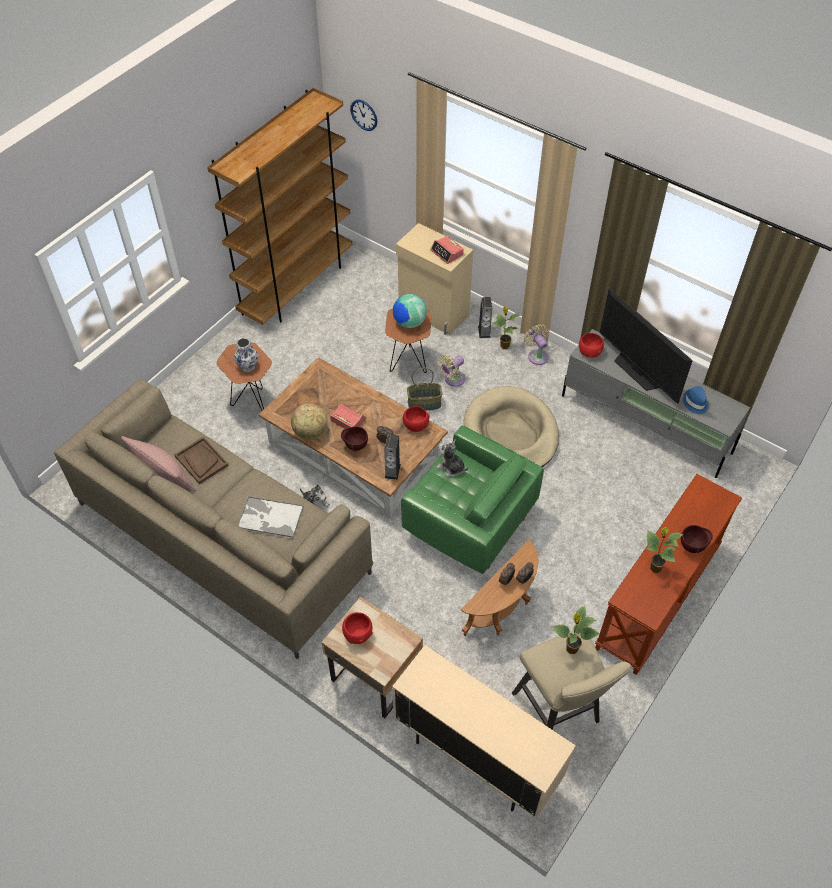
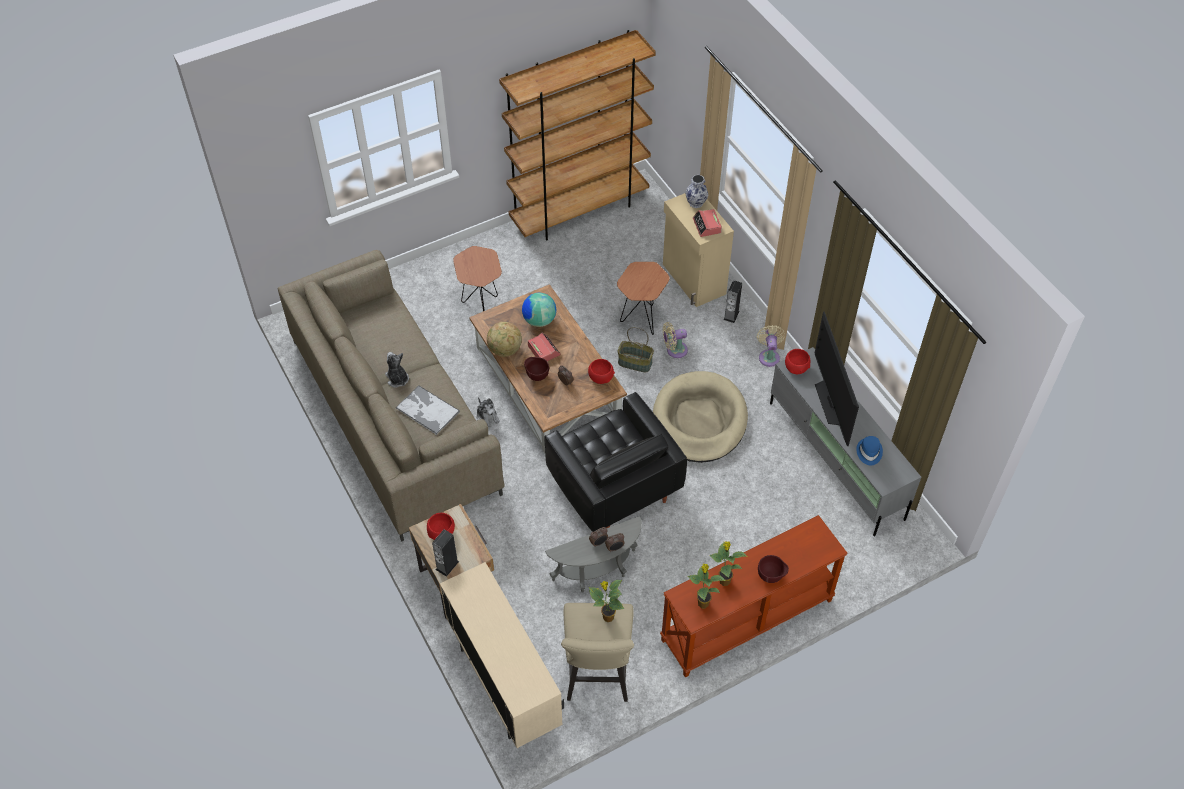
camera: 25 degrees right, 0 degrees up
(163, 474) = (360, 340): pink pillow -> none
(201, 461) = (397, 340): brown tray -> none
(247, 366) = (478, 270): vase -> vase (695, 203)
(364, 115) = (676, 69): wall clock -> none
(392, 471) = (557, 410): speaker -> speaker (447, 565)
(409, 323) = (644, 281): globe -> globe (539, 320)
(451, 467) = (609, 427): plush toy -> plush toy (397, 379)
(468, 522) = (612, 484): green armchair -> black armchair
(502, 611) = (598, 573): brown side table -> grey side table
(504, 346) = (742, 335): potted plant -> potted plant (702, 602)

